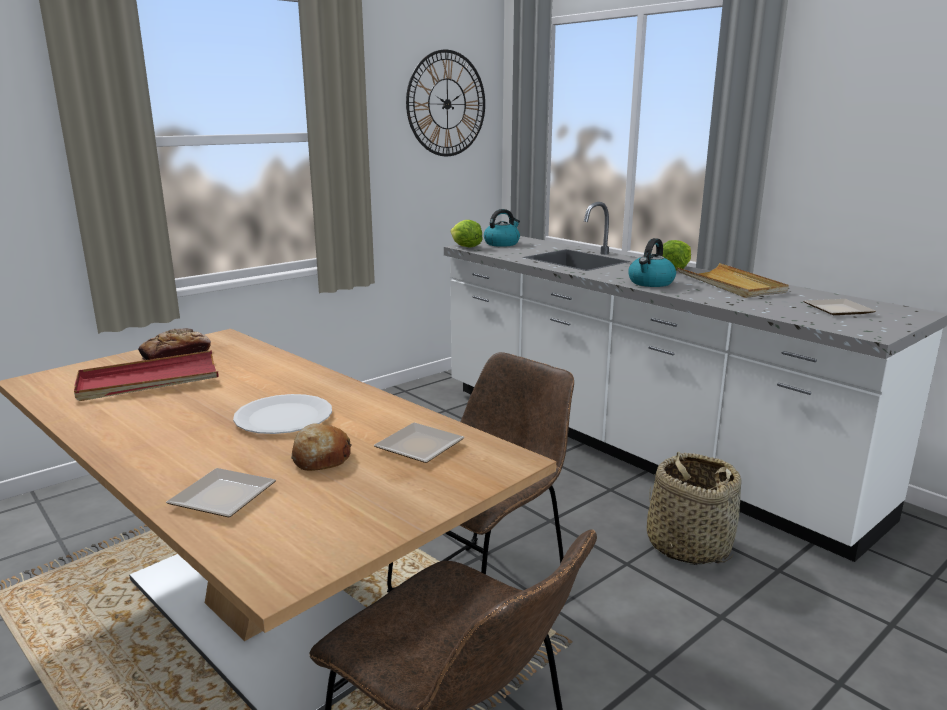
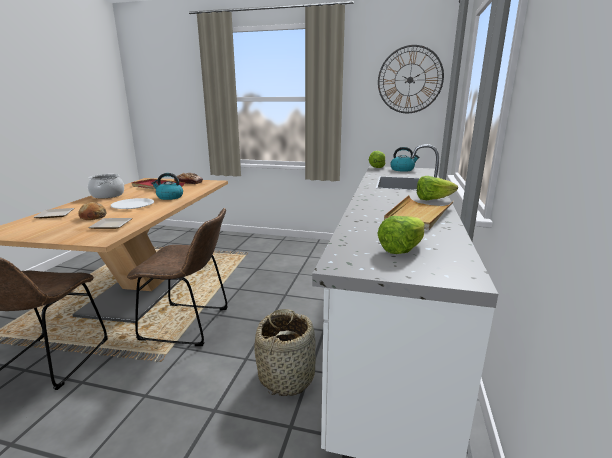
camera: 55 degrees right, 0 degrees up
(123, 432) = (107, 195): none -> cooking pot
(651, 283) = (374, 200): kettle -> kettle (169, 197)
(837, 310) = (402, 249): plate -> lettuce

